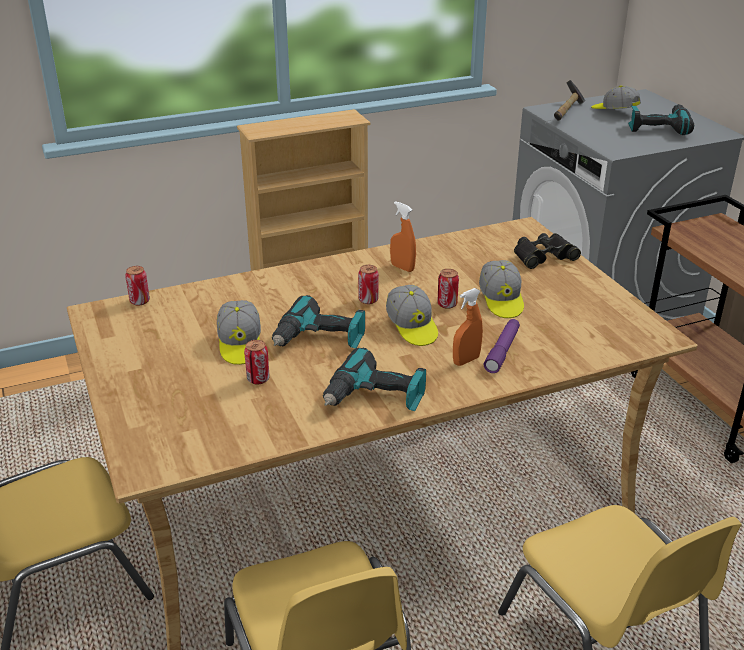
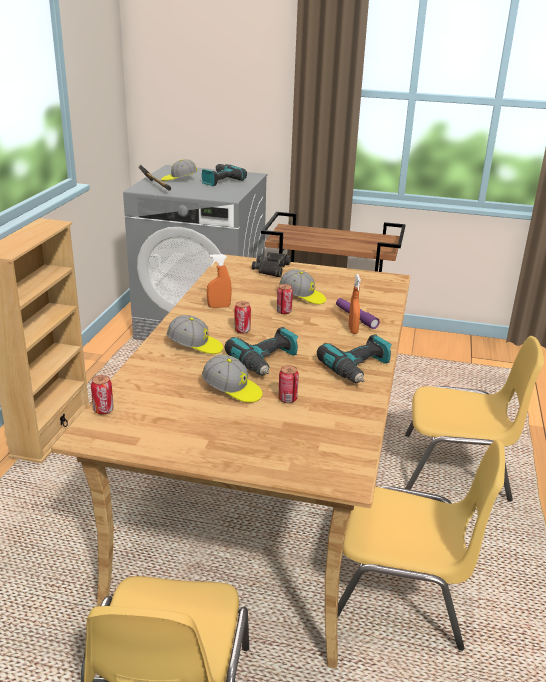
camera: 55 degrees left, 5 degrees down
(412, 327) = (295, 330): cap -> cap (195, 346)

